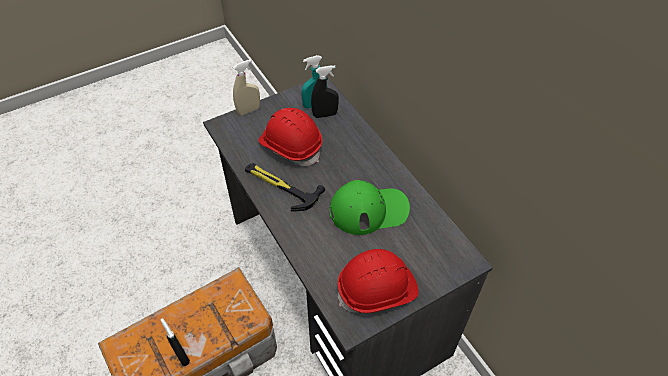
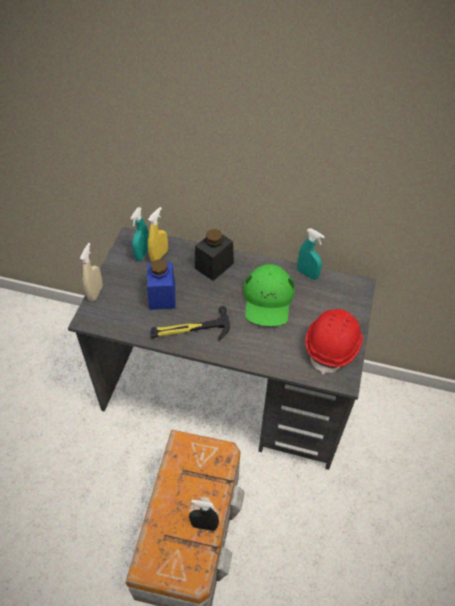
camera: 45 degrees left, 0 degrees up
(291, 146) = (162, 296): red hard hat -> blue jar
(325, 114) = (159, 256): black spray bottle -> yellow spray bottle
(358, 151) = (214, 266): none -> black jar
(369, 210) = (268, 299): green cap -> green cap turned 150 degrees clockwise
(430, 214) = (307, 274): none -> turquoise spray bottle

